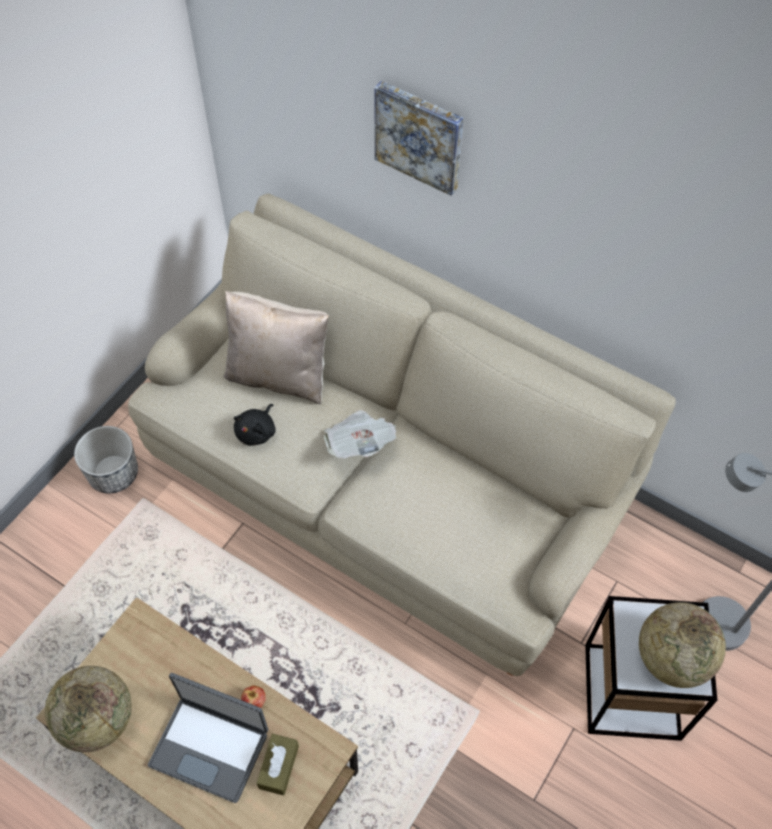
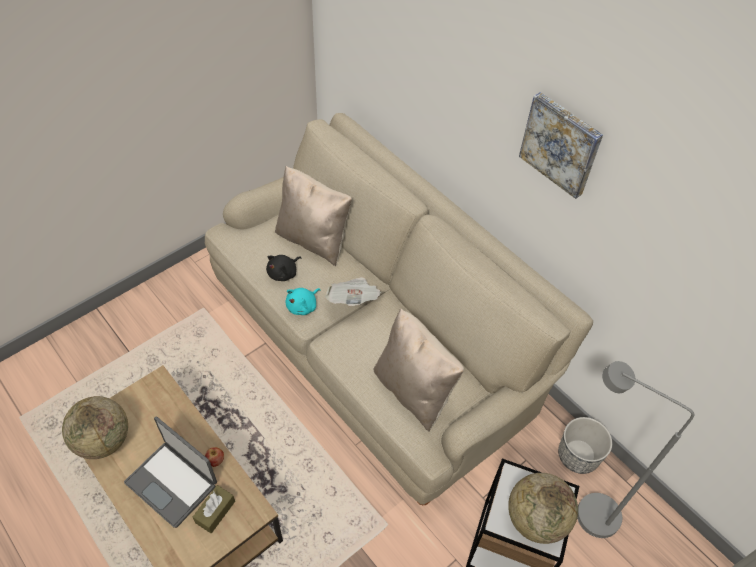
camera: 15 degrees right, 5 degrees down
(114, 473) = (190, 286): planter -> planter (578, 455)
(298, 469) = (303, 306): none -> turquoise plush toy
(420, 136) = (442, 78): picture -> picture (561, 144)
(476, 541) = (413, 390): none -> beige pillow

